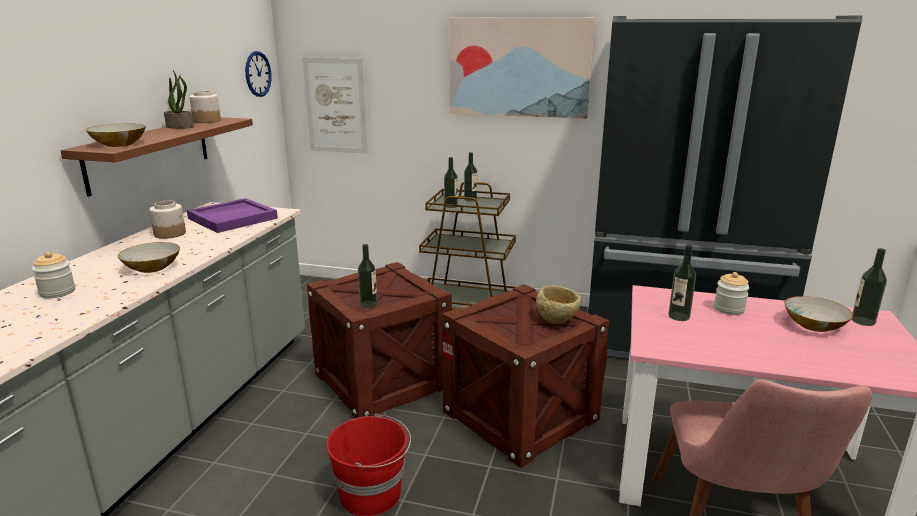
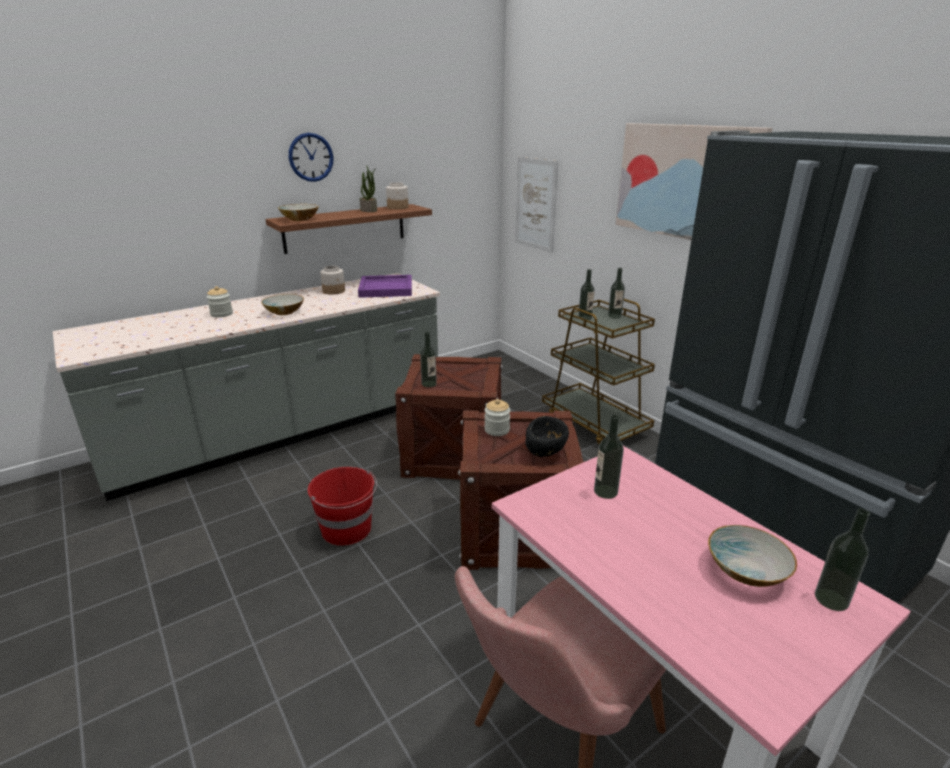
camera: 40 degrees right, 5 degrees up
(258, 74) = (475, 170): wall clock -> wall clock (311, 157)
(557, 320) = (545, 453): beige bowl -> black bowl
(729, 309) = (676, 508): jar -> jar (497, 430)

